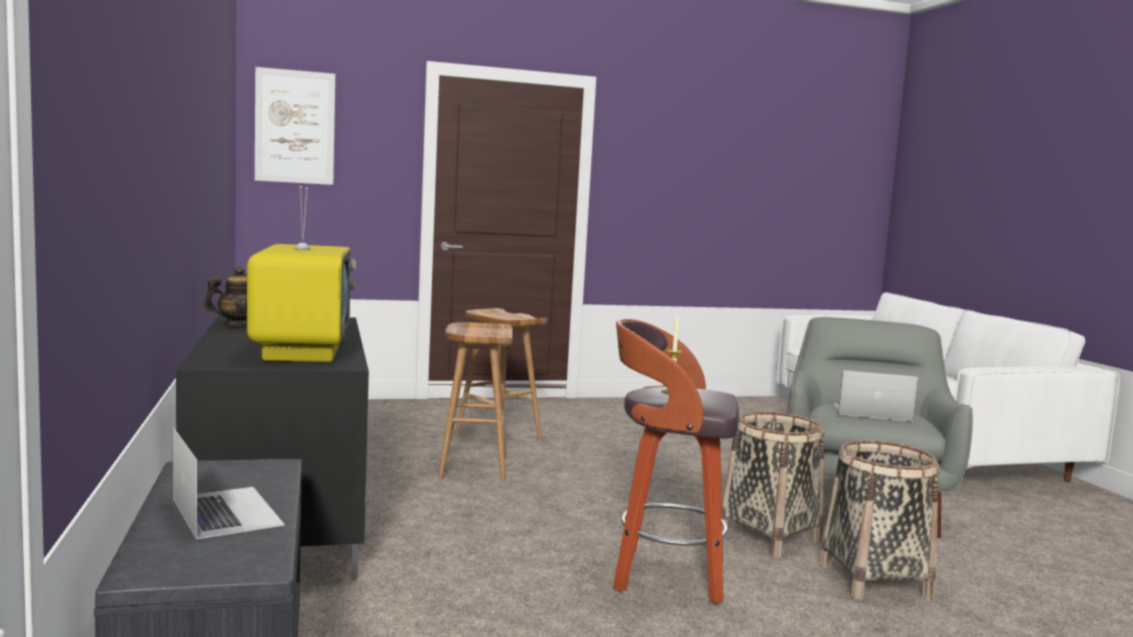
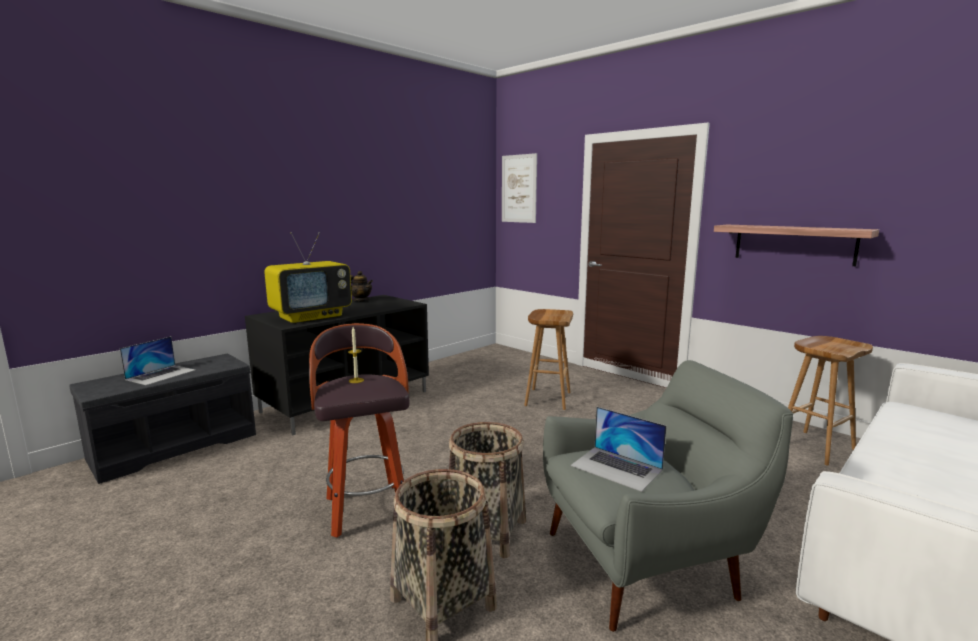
camera: 60 degrees right, 5 degrees up
(472, 466) = (482, 409): brown stool -> brown stool (814, 447)
(682, 215) = (794, 244): none -> shelf
(871, 412) = (616, 468): laptop -> laptop turned 150 degrees clockwise

